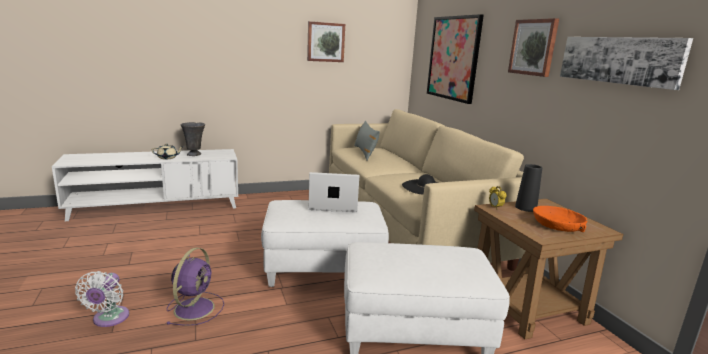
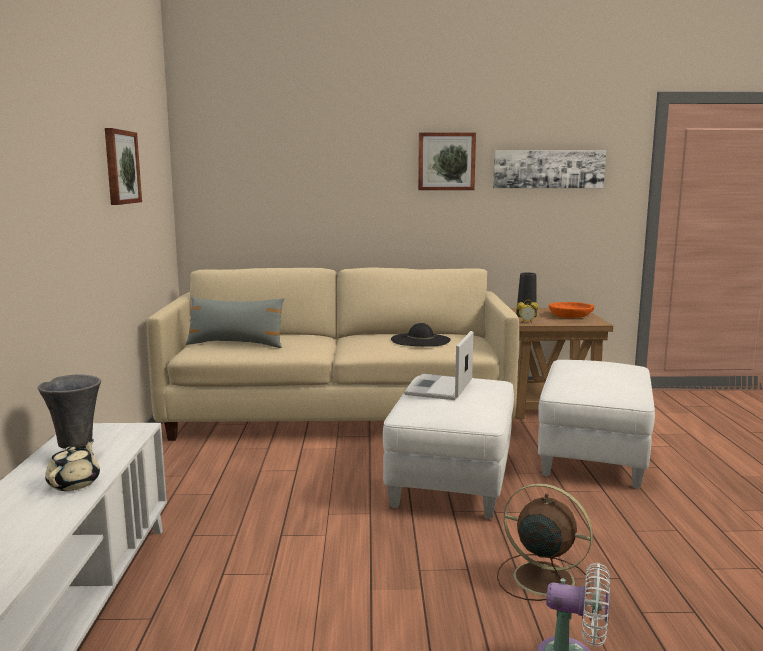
camera: 70 degrees left, 5 degrees down
(195, 307) = (540, 578): purple fan -> brown fan
(453, 58) = (296, 180): picture -> none

